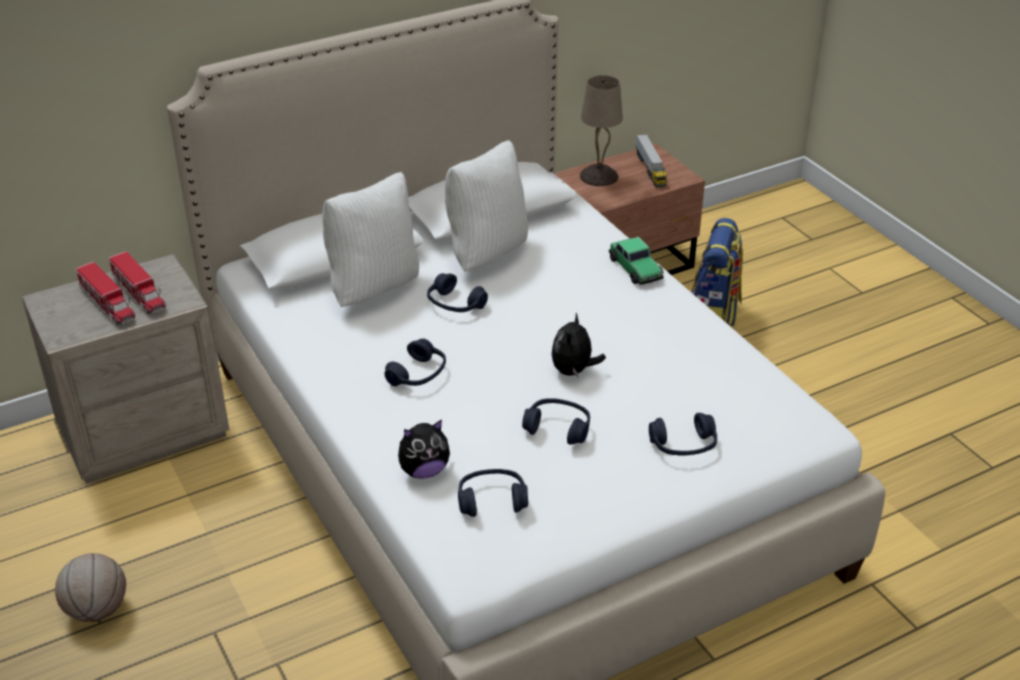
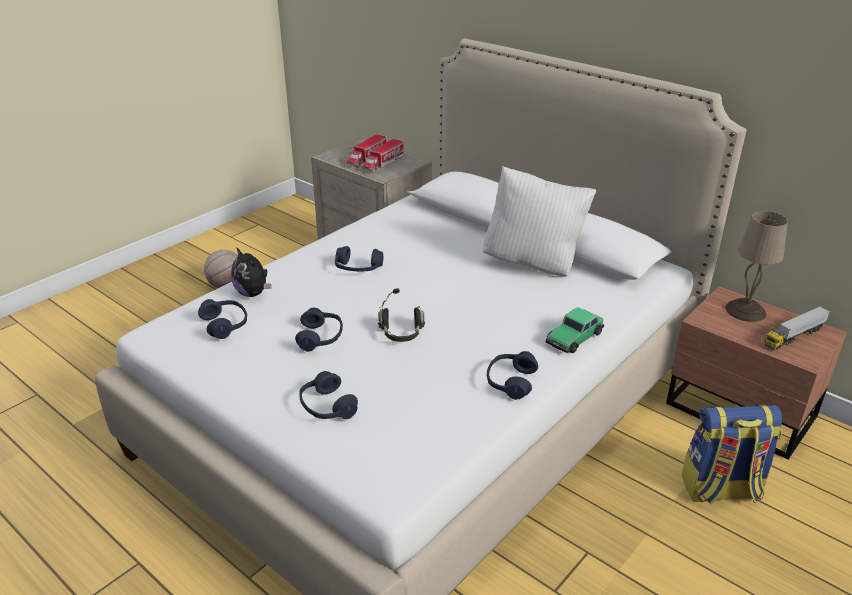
camera: 70 degrees right, 5 degrees down
(373, 287) = (451, 231): white pillow -> none
(455, 304) = (454, 265): blue headphones -> blue headphones (510, 382)
(574, 371) = (401, 333): plush toy -> black headphones

